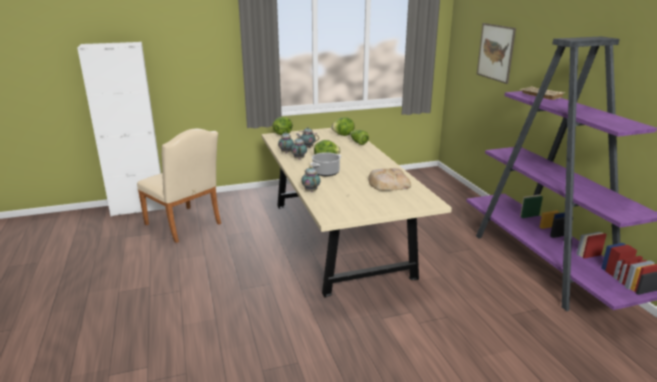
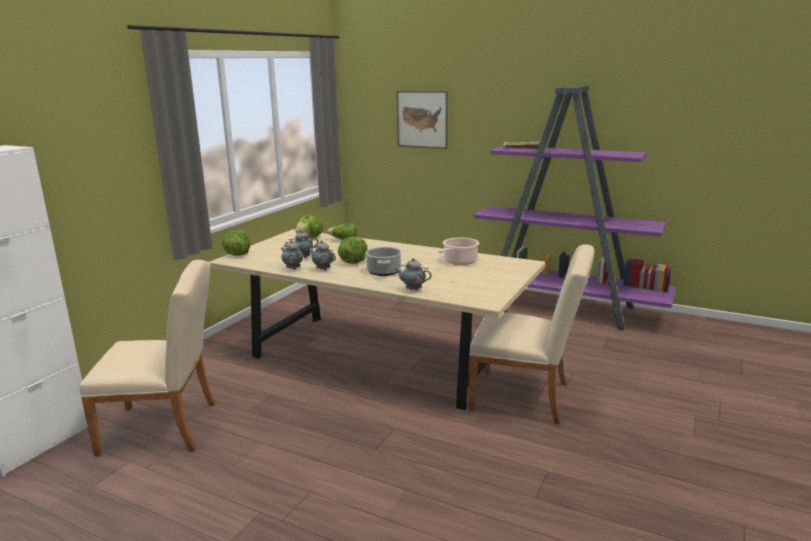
camera: 45 degrees left, 5 degrees down
(377, 313) = (527, 397): none -> beige chair
(388, 183) = (459, 262): bread -> cooking pot

